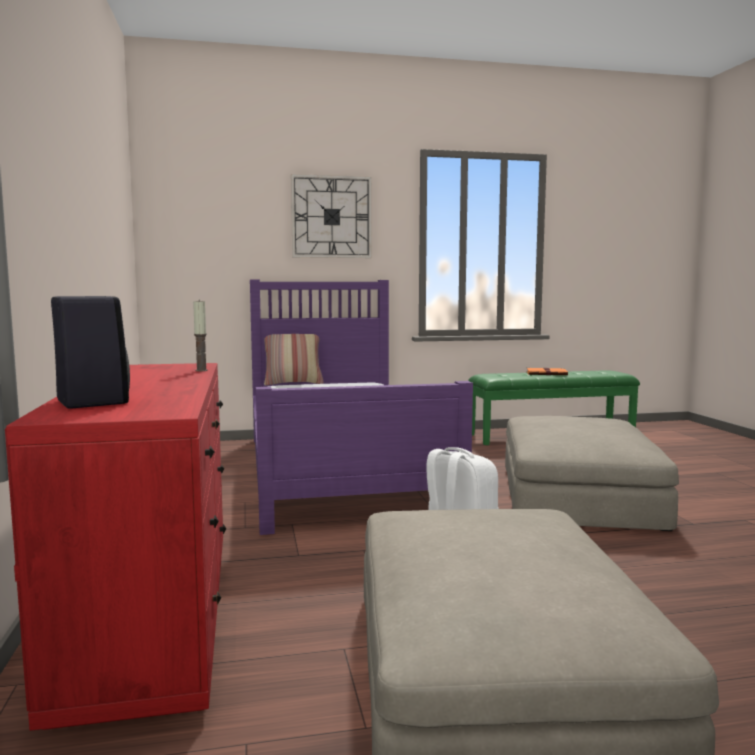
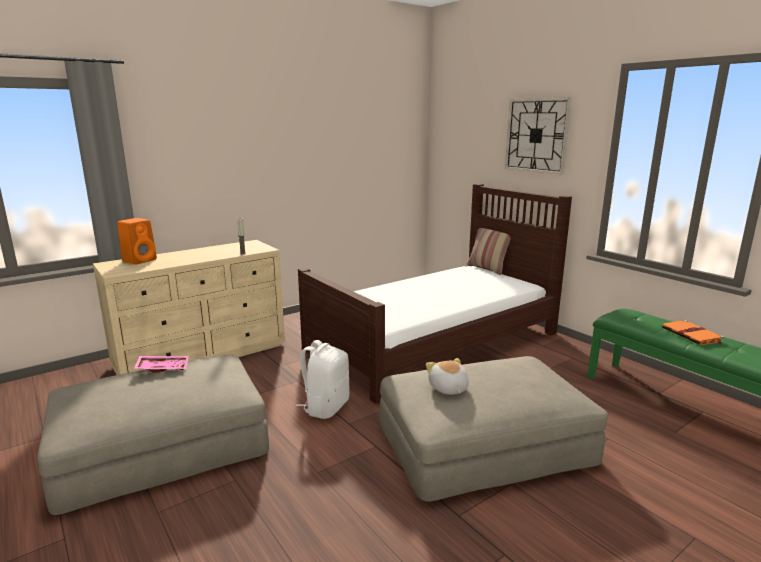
camera: 65 degrees right, 10 degrees up
(91, 402) = (140, 260): black speaker -> orange speaker
(154, 613) = (203, 355): red dresser -> beige dresser
(339, 471) = (434, 341): purple bed -> brown bed
(427, 540) = (163, 368): none -> pink tray
(585, 436) = (448, 389): none -> plush toy

